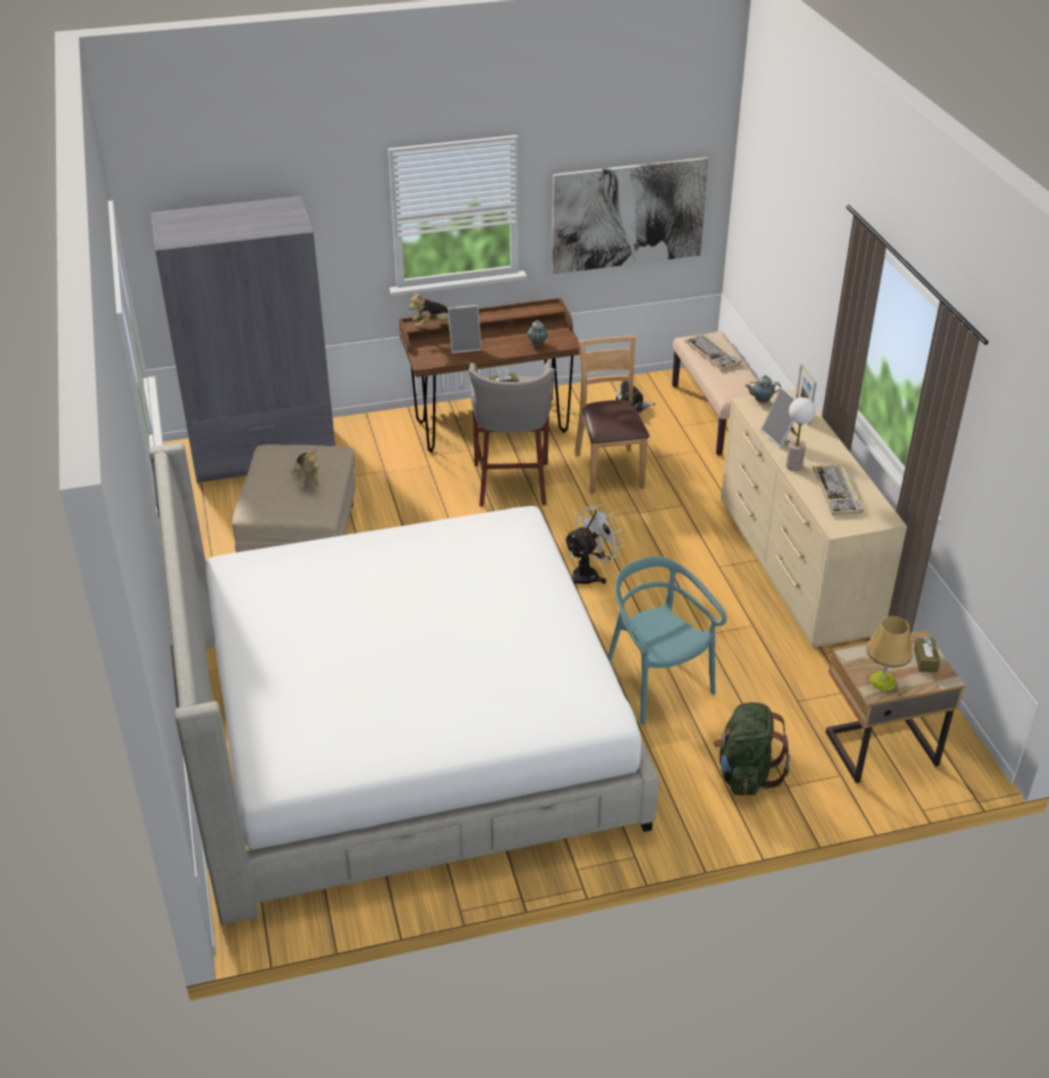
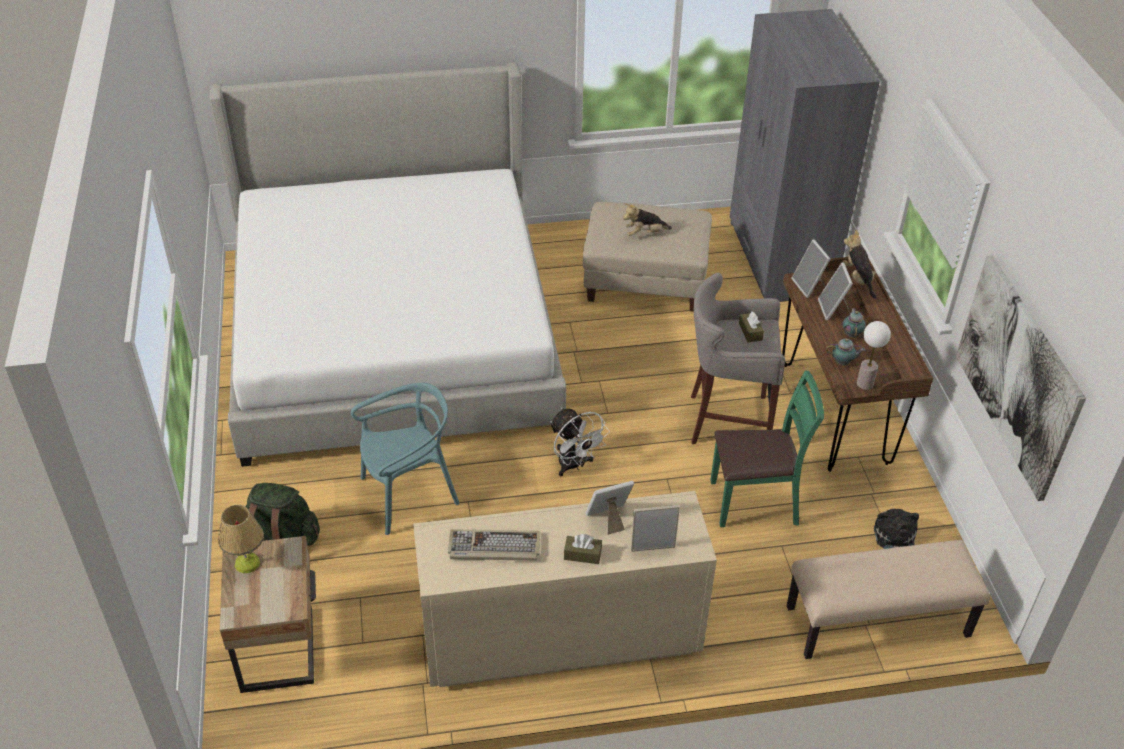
camera: 95 degrees right, 5 degrees up
(433, 357) = (809, 286): none -> picture frame
(609, 470) = (755, 501): brown chair -> green chair
(713, 354) = (916, 567): keyboard -> none
(760, 401) = (686, 515): teapot -> teapot (851, 334)
(793, 466) = (549, 519): table lamp -> table lamp (865, 384)
(925, 660) = (264, 605): brown tissue box -> brown tissue box (582, 554)

